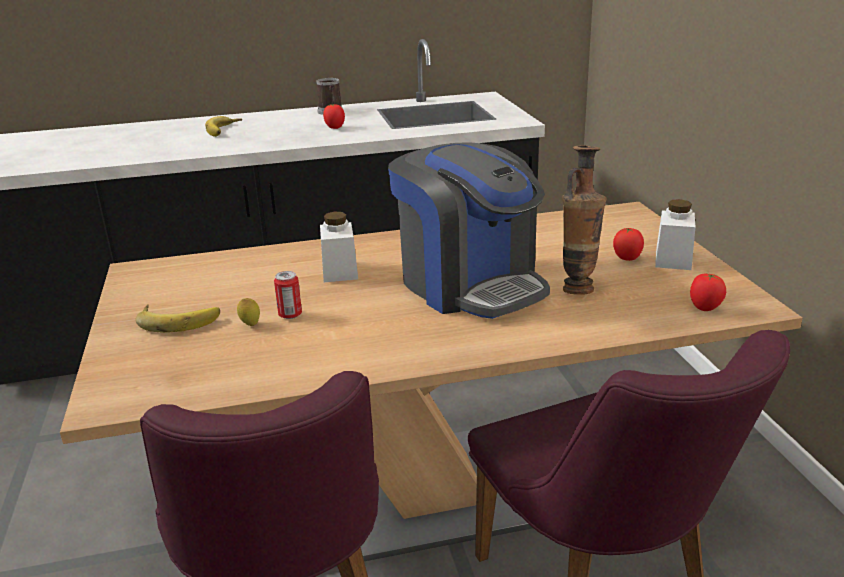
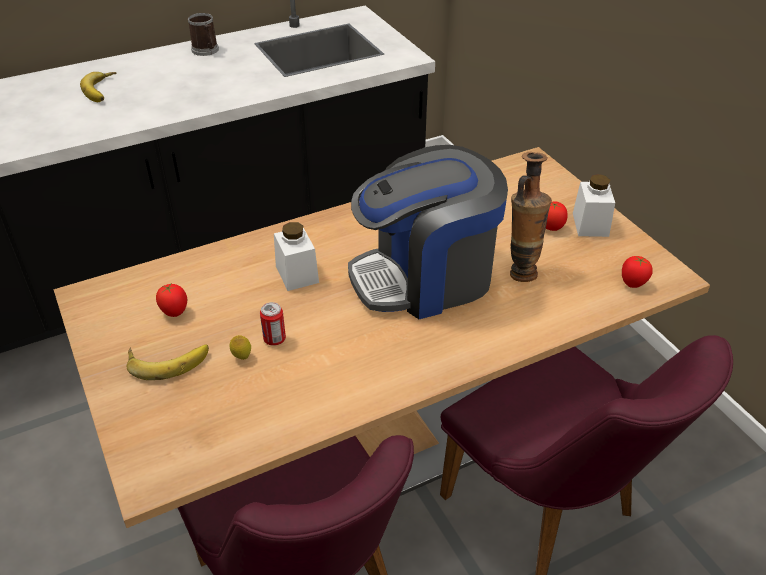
camera: 15 degrees left, 15 degrees up
(335, 128) = (224, 79): tomato -> tomato (175, 312)
(470, 284) = (425, 278): coffee machine -> coffee machine turned 120 degrees clockwise

